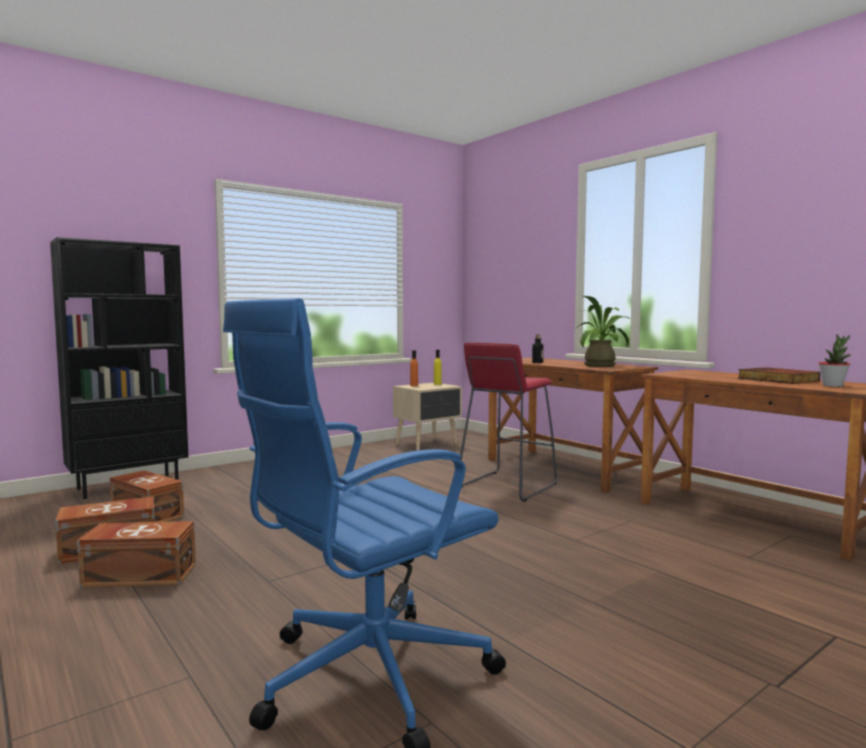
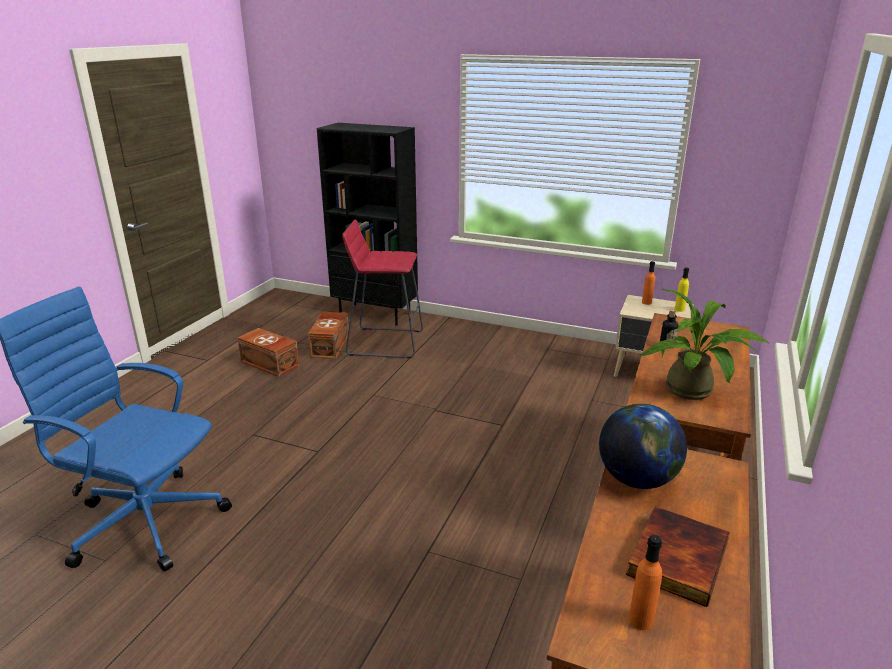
camera: 60 degrees right, 20 degrees up
(139, 575) = (239, 390): brown storage box -> none
(506, 486) = (554, 465): red stool -> red stool (385, 342)
(696, 376) = (637, 479): none -> globe
(832, 386) = (640, 620): potted plant -> orange bottle

